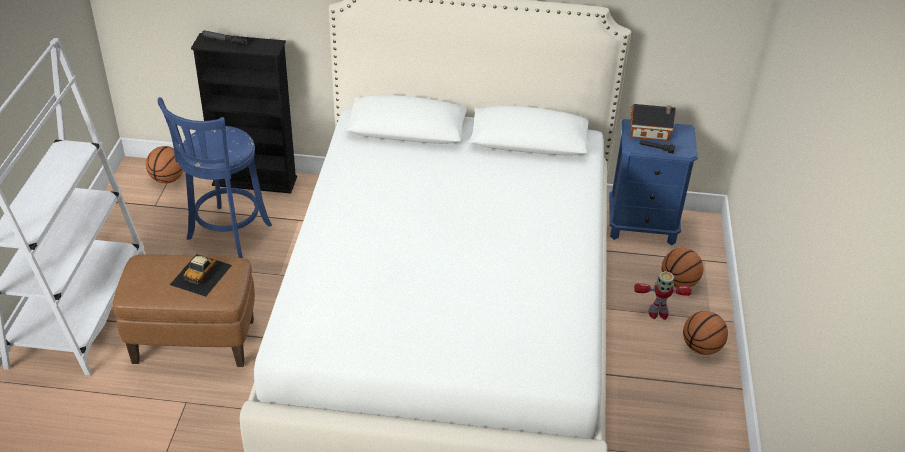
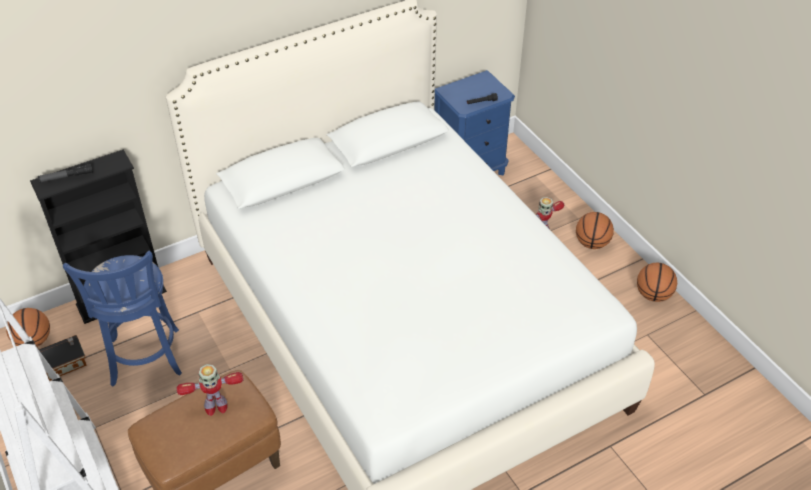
camera: 35 degrees left, 5 degrees up
(201, 274) = (215, 406): toy car -> toy robot
(651, 132) = (465, 90): toy house -> toy house (66, 363)
(678, 283) = (534, 202): basketball -> basketball (653, 295)

